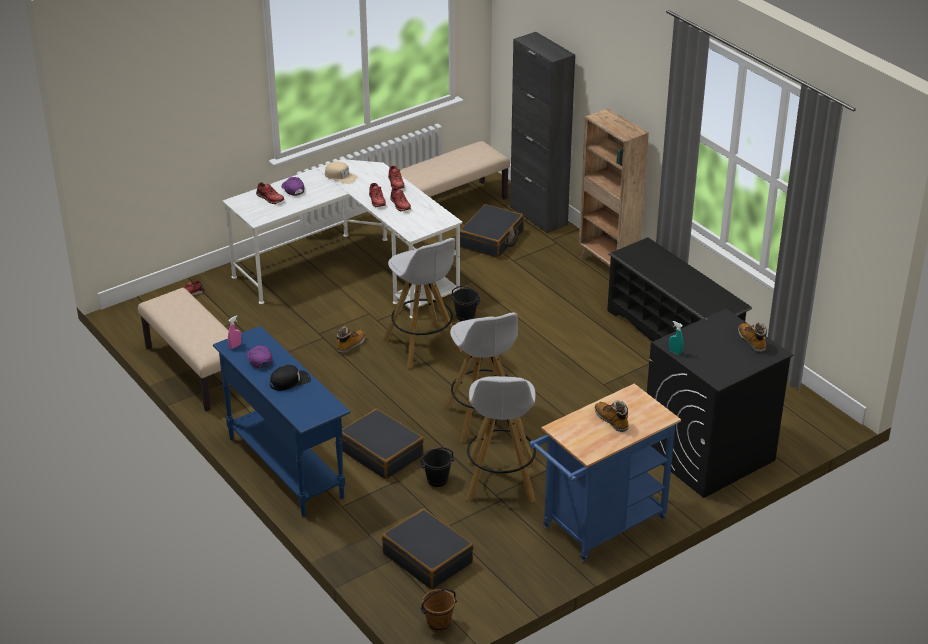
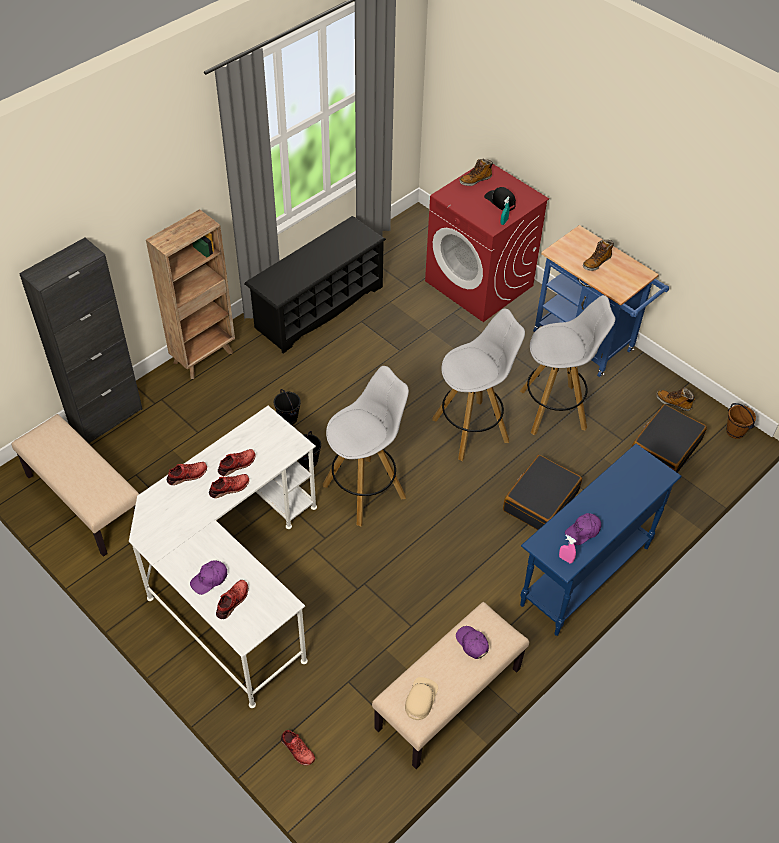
camera: 100 degrees left, 15 degrees up
(206, 333) = (472, 644): none -> purple cap
(290, 381) = (609, 498): black cap -> black cap (500, 201)
(340, 176) = (174, 534): beige cap -> beige cap (420, 699)
(351, 345) = (373, 554): boot -> boot (673, 403)
(437, 481) = (566, 453): black bucket -> black bucket (288, 418)
(491, 239) = (156, 454): black suitcase -> none
(708, 455) = (480, 283): black washing machine -> red washing machine

